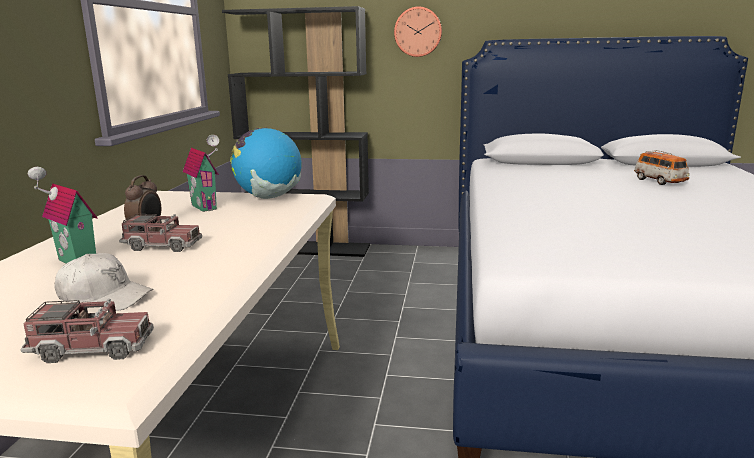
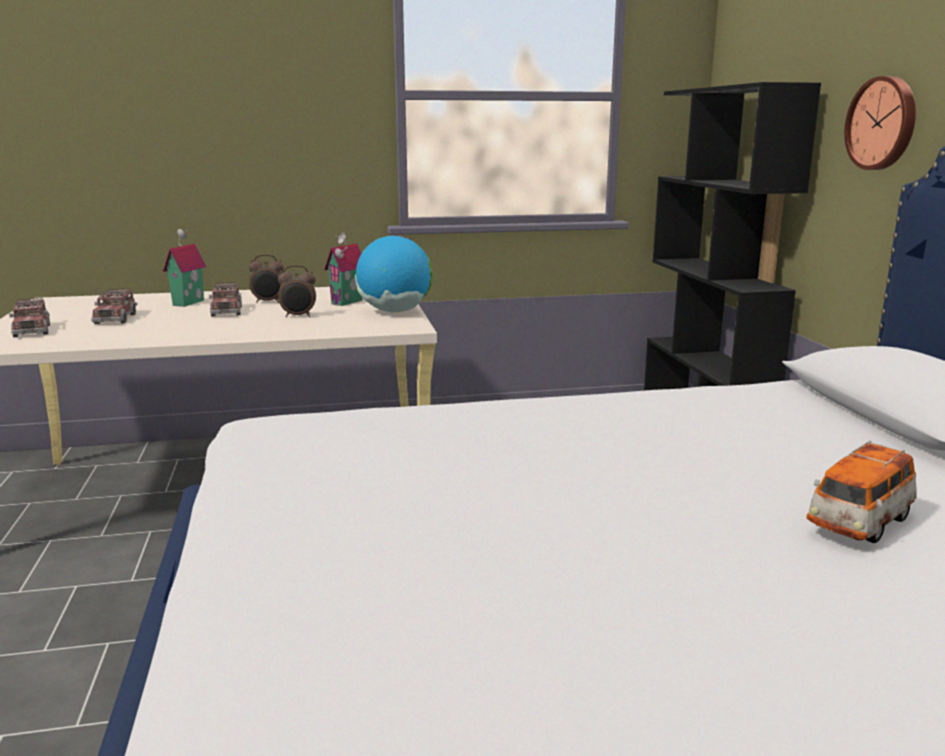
camera: 70 degrees right, 0 degrees up
(105, 297) = (116, 318): white cap -> toy truck
(239, 222) = (298, 316): none -> alarm clock

